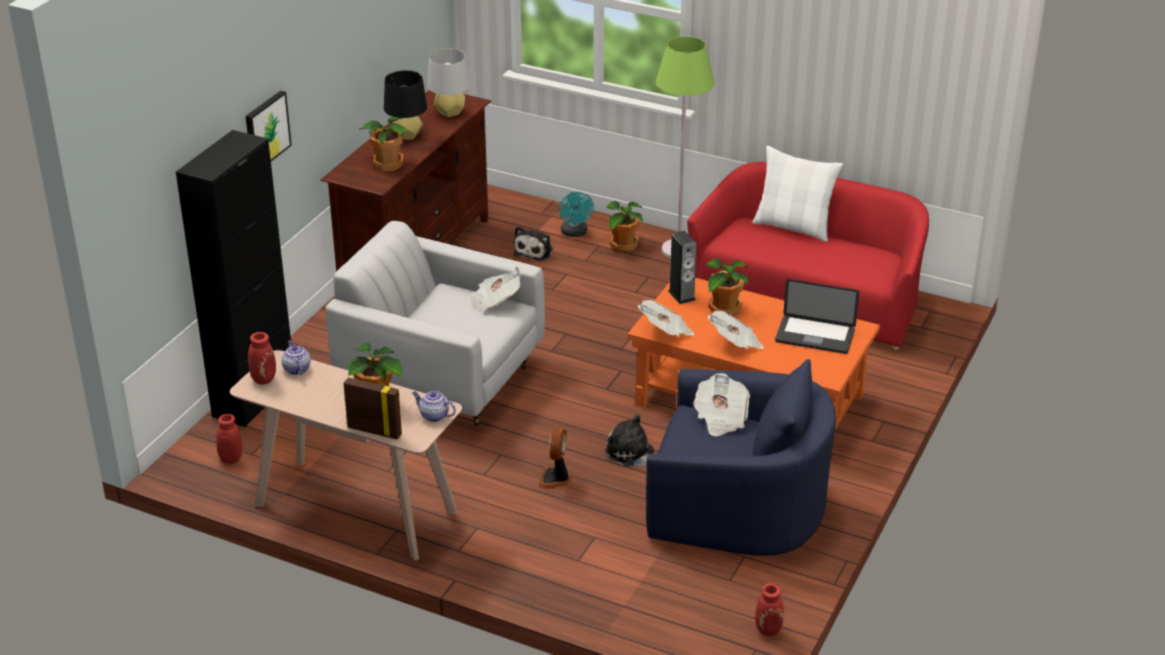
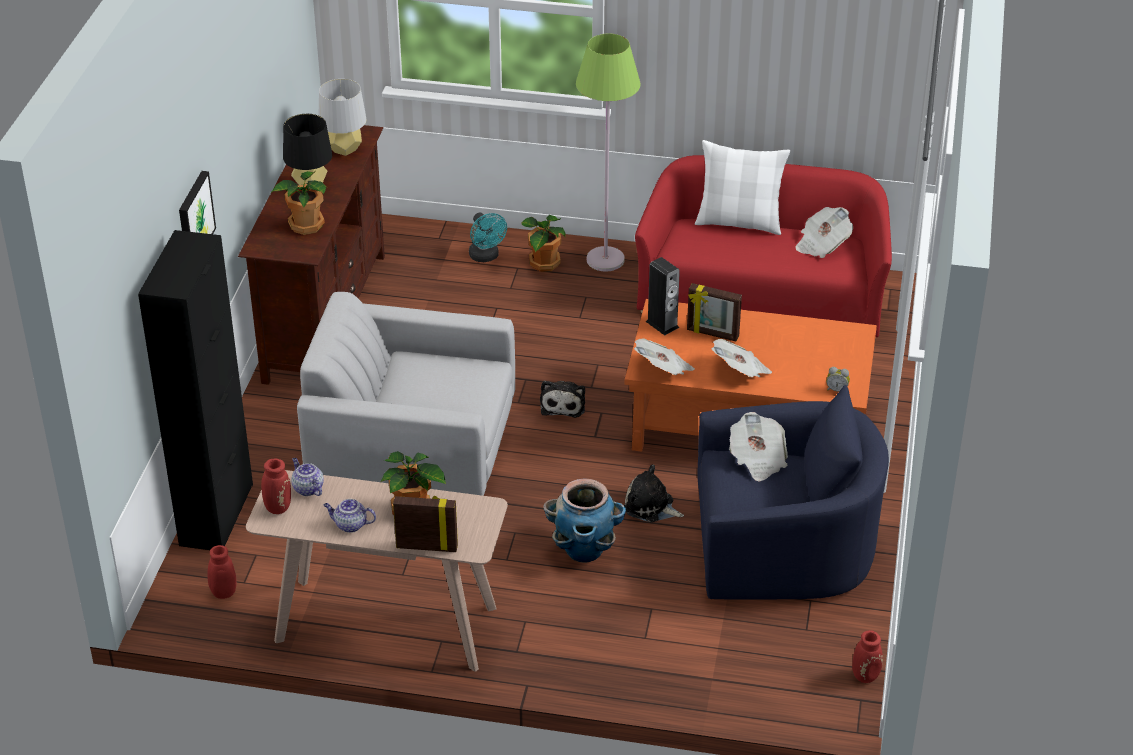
camera: 15 degrees left, 5 degrees up
(433, 416) = (481, 517): teapot -> teapot (350, 525)
(495, 300) = (466, 363): newspaper -> newspaper (822, 244)
(534, 251) = (451, 286): plush toy -> plush toy (563, 404)
(556, 479) = (584, 550): fan -> planter
(723, 309) = (712, 334): potted plant -> picture frame
(815, 336) = (817, 349): laptop -> none
(818, 372) = (837, 390): none -> alarm clock

